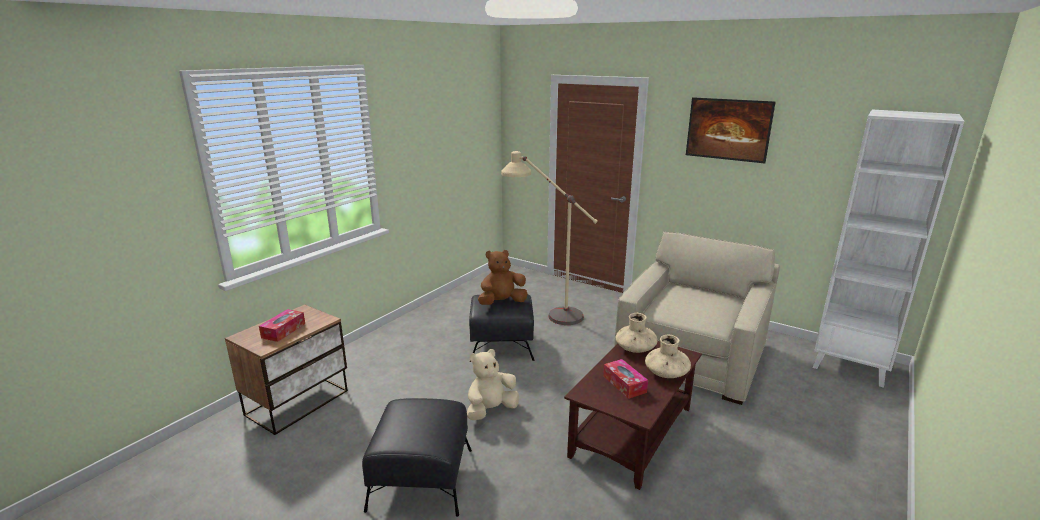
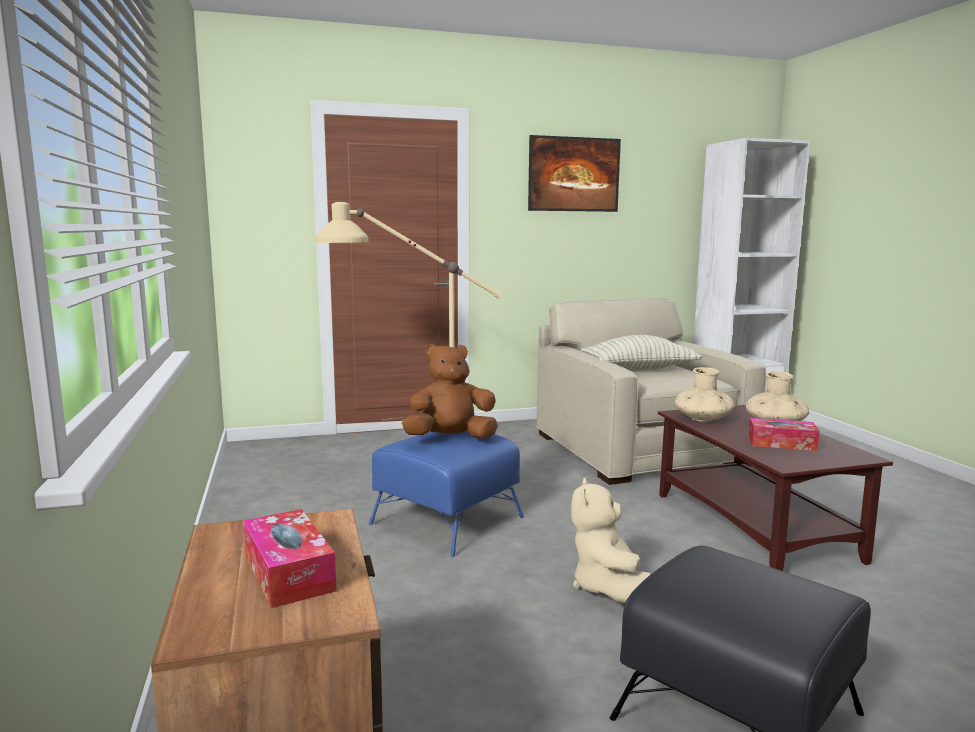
camera: 50 degrees left, 10 degrees down
(502, 302) = (450, 439): brown plush toy -> brown plush toy turned 60 degrees clockwise
(502, 345) = (448, 520): black ottoman -> blue ottoman
(687, 298) = (638, 369): none -> pillow

